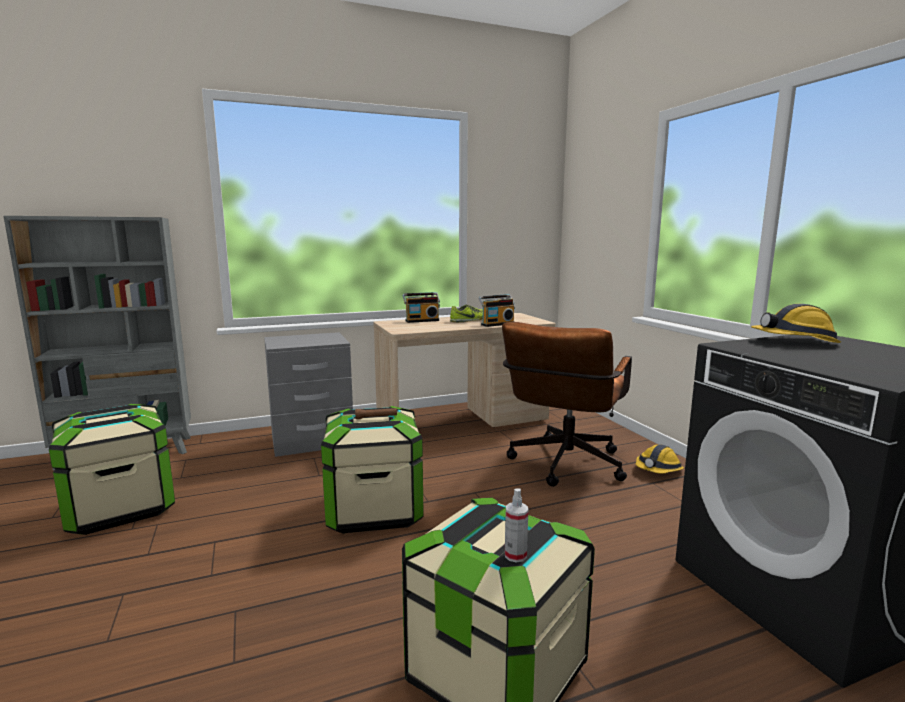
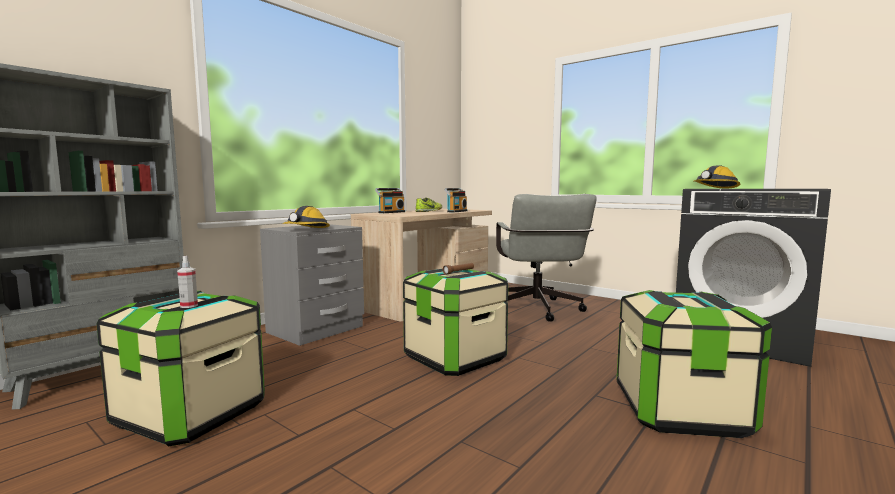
camera: 30 degrees left, 5 degrees down
(515, 555) = (723, 303): spray bottle -> spray bottle (189, 306)
(563, 467) = (539, 311): brown office chair -> grey office chair
(658, 470) = (592, 303): hard hat -> hard hat (306, 229)

